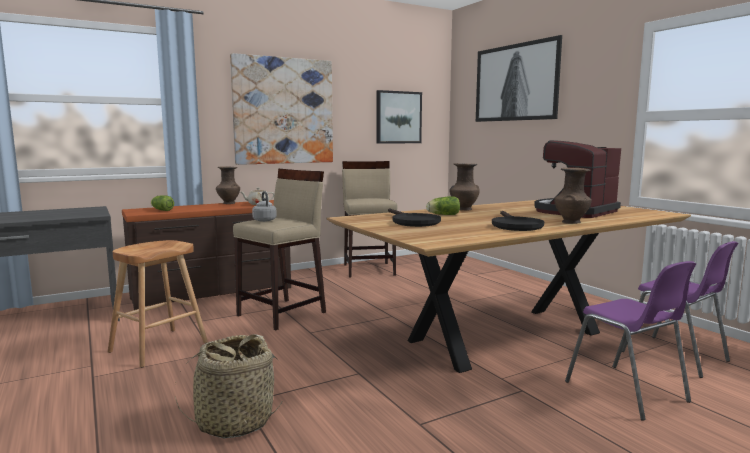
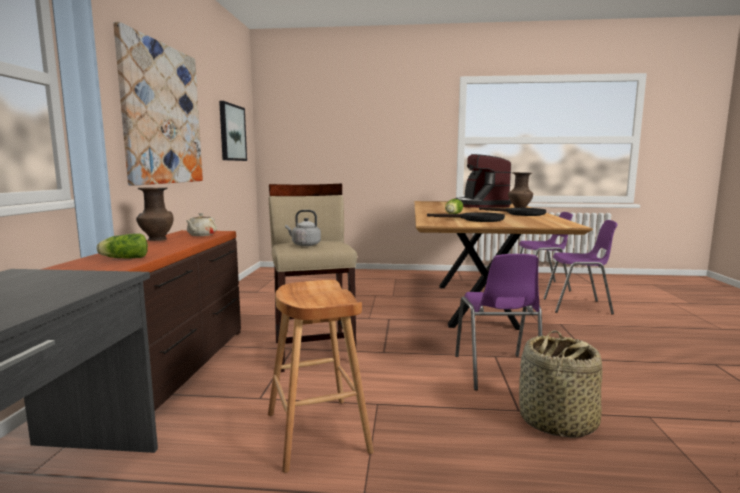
camera: 55 degrees left, 0 degrees up
(318, 380) = (496, 372): none -> purple chair
(369, 269) = (255, 296): beige stool -> none
(463, 209) = (433, 211): brown vase -> none
(516, 82) = (343, 108): picture -> none

